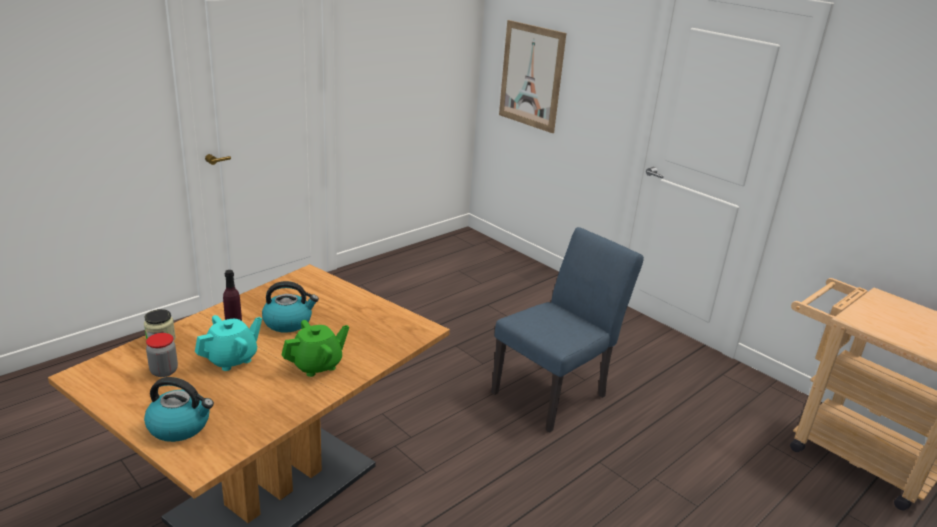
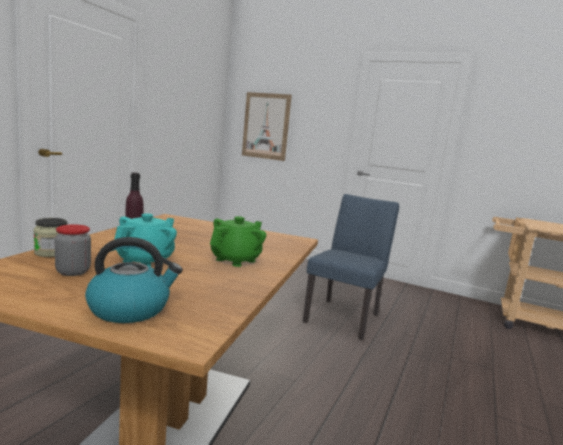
camera: 20 degrees left, 15 degrees down
(288, 322) = (180, 239): kettle -> none

